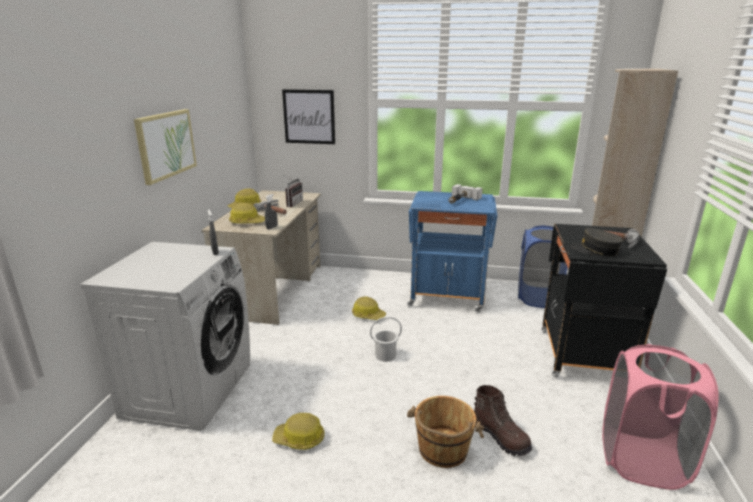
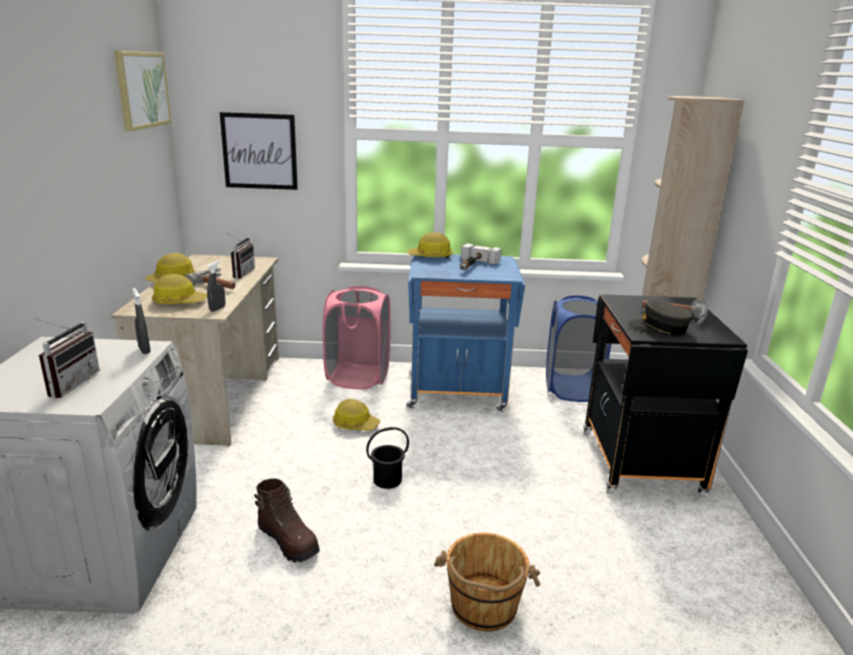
camera: 10 degrees left, 0 degrees up
(163, 272) = (68, 383): none -> radio
(166, 144) = (56, 191): picture -> picture (142, 90)
(299, 439) = (284, 611): hard hat -> hard hat (430, 257)
(385, 355) = (387, 479): white bucket -> black bucket
(501, 436) = (556, 580): brown boot -> brown boot (289, 541)
(641, 460) = (731, 594): pink laundry basket -> pink laundry basket (358, 377)

